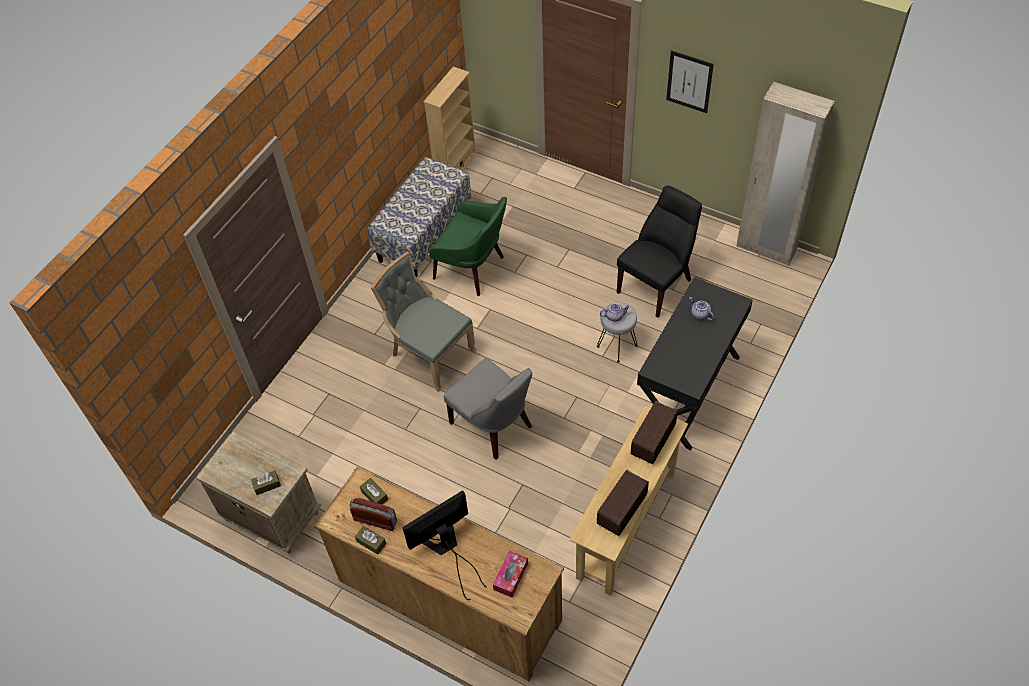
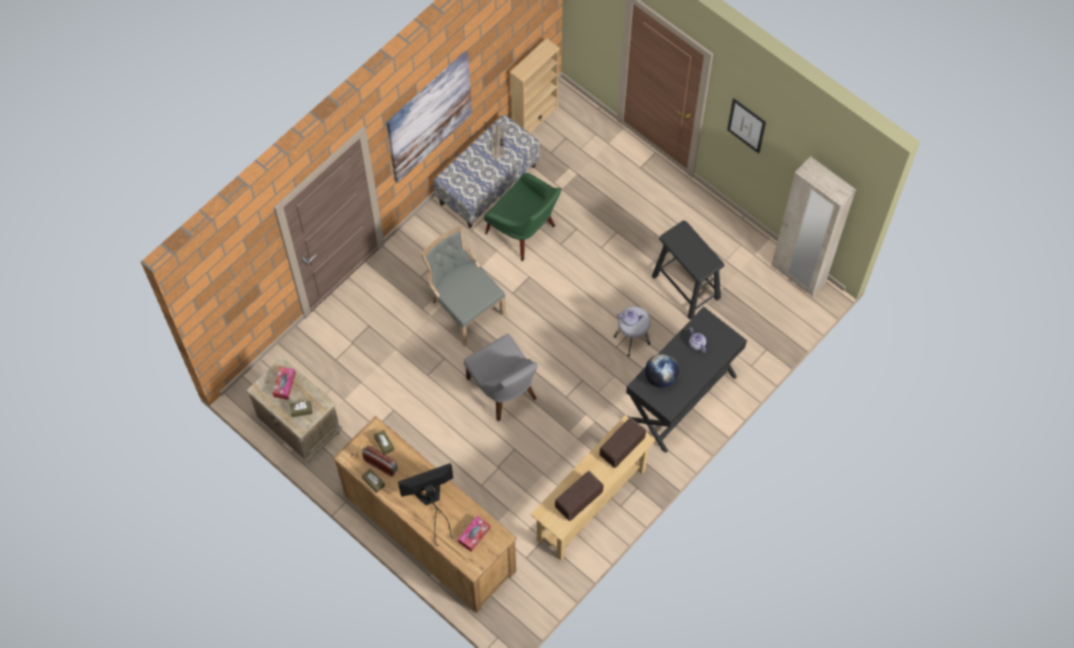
camera: 10 degrees right, 10 degrees up
(241, 461) = (284, 385): none -> tissue box
(348, 142) = (429, 116): none -> picture
(425, 181) = (497, 142): none -> newspaper
(657, 284) = (686, 287): black chair -> black stool
(672, 356) = (660, 377): none -> globe

